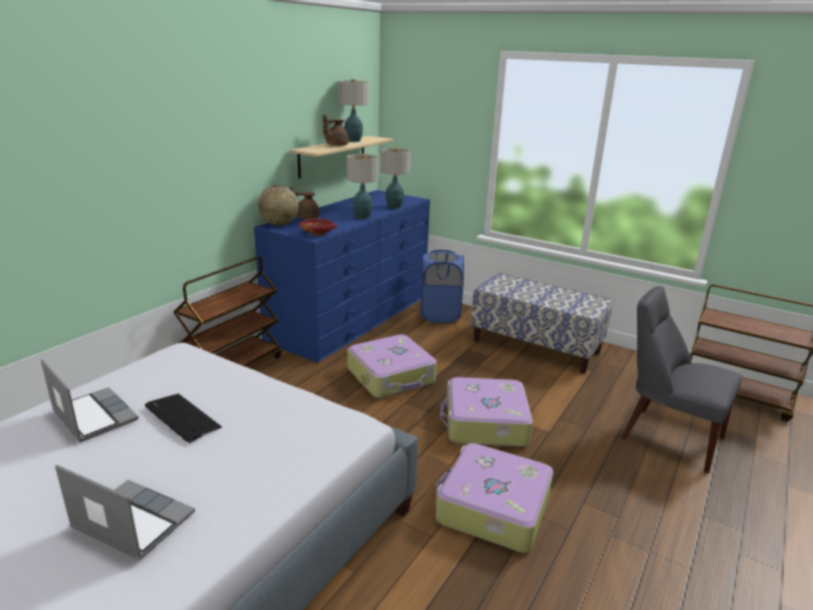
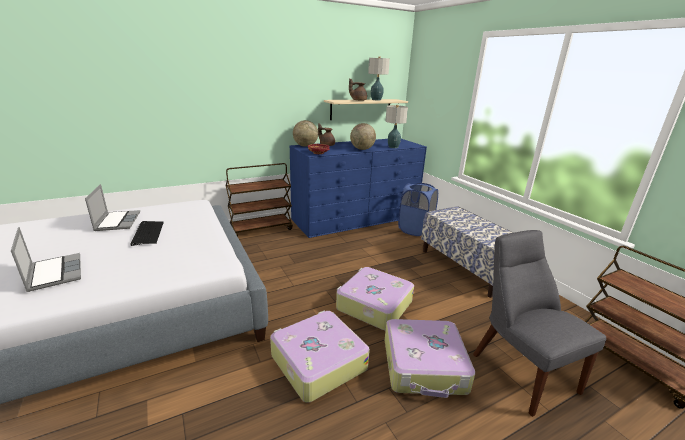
camera: 30 degrees right, 0 degrees up
(363, 217) = (362, 149): table lamp -> globe
(392, 376) = (343, 257): suitcase -> suitcase (424, 366)

